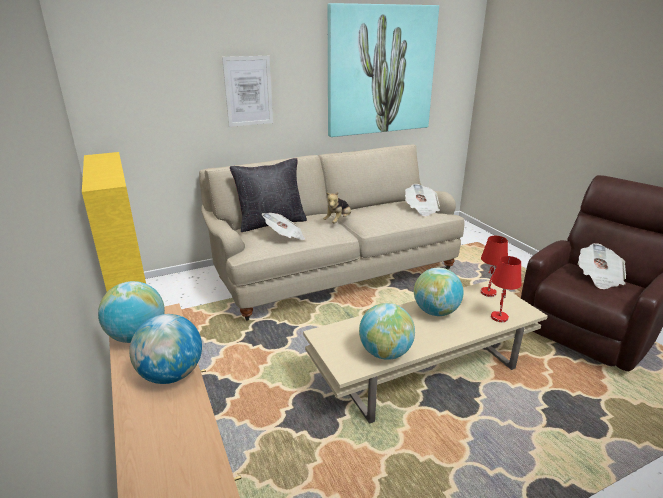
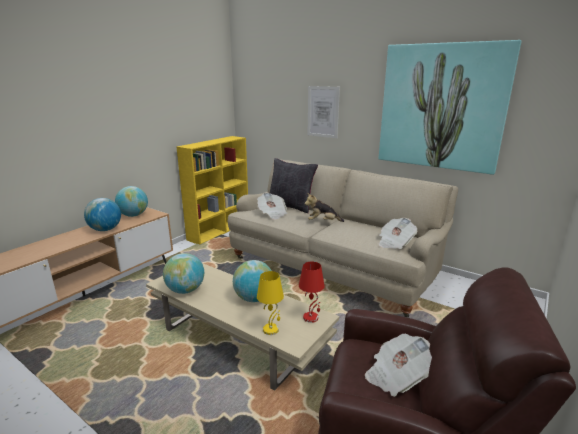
camera: 60 degrees right, 5 degrees down
(499, 317) = (271, 329): red table lamp -> yellow table lamp

